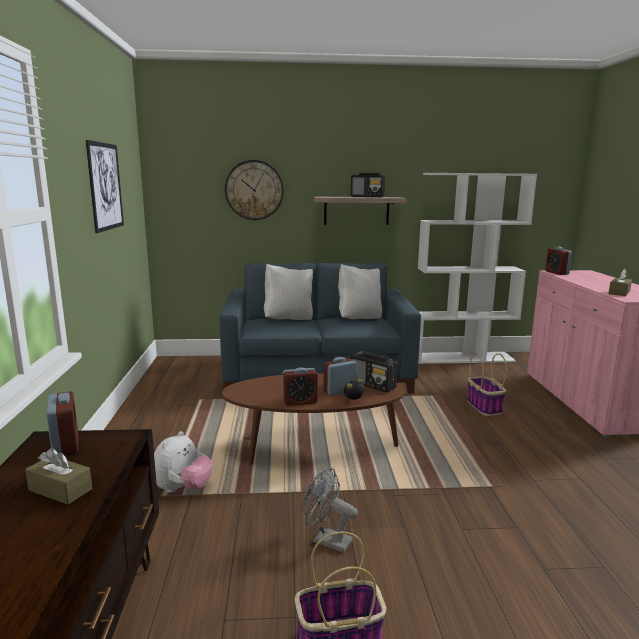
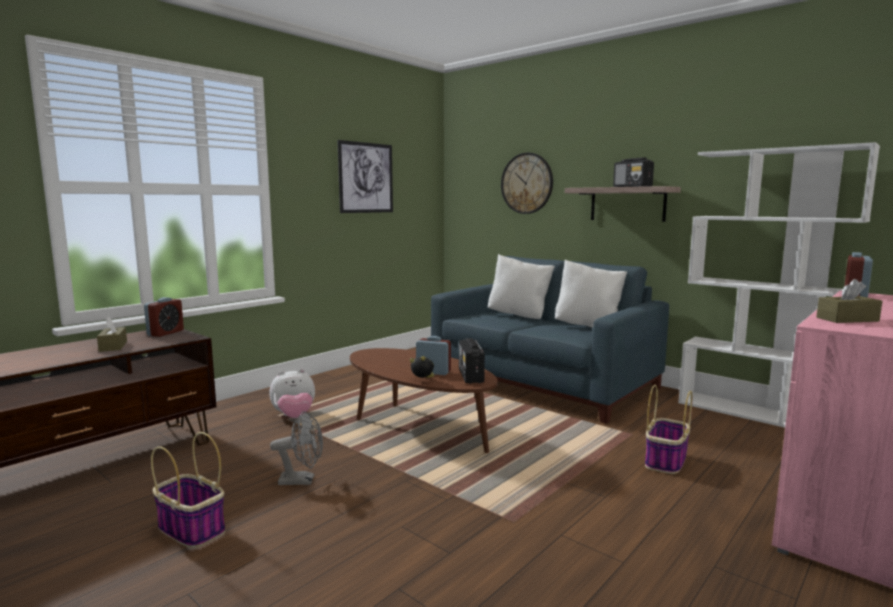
camera: 45 degrees right, 5 degrees down
(300, 402) = (386, 369): alarm clock -> none
(326, 540) = (302, 480): grey fan -> grey fan turned 105 degrees clockwise

